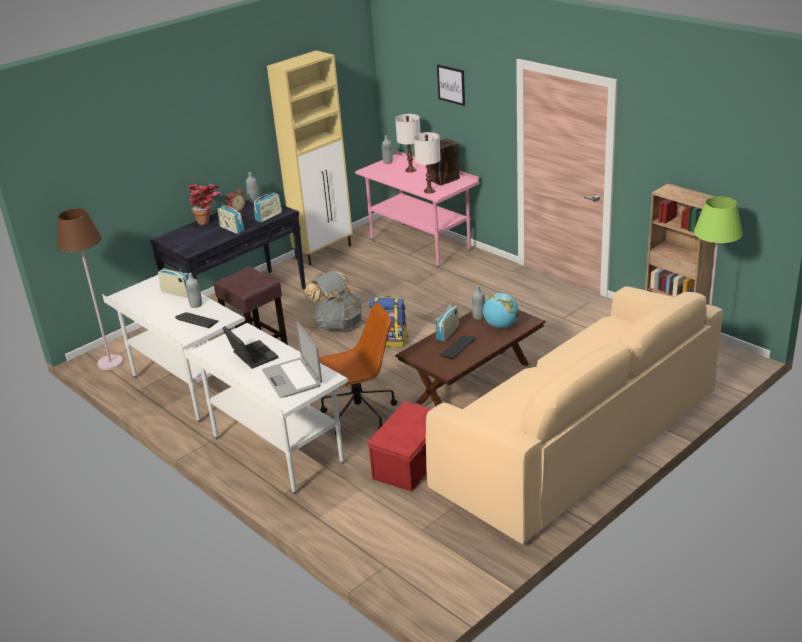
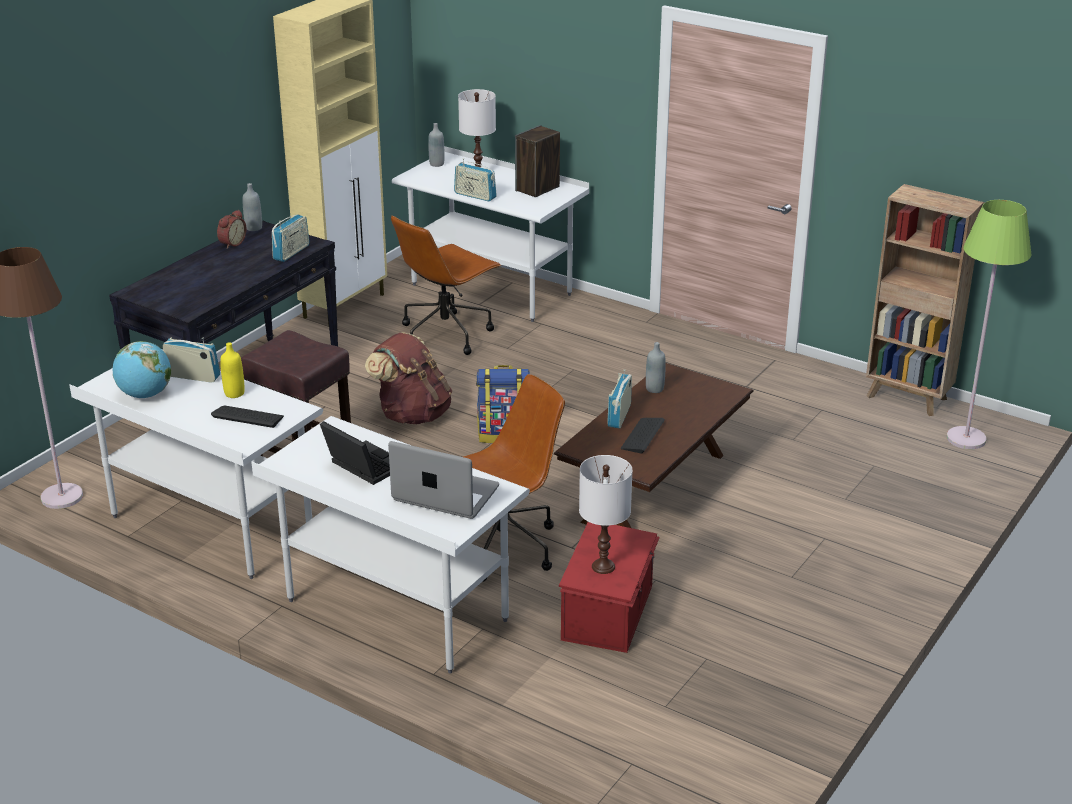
camera: 15 degrees left, 0 degrees up
(196, 305) = (234, 393): grey bottle -> yellow bottle
(208, 222) = (194, 265): potted plant -> none
(232, 229) = (240, 274): radio -> radio (475, 195)
(292, 378) = (445, 495): laptop -> laptop turned 150 degrees clockwise
(338, 324) = (412, 414): grey backpack -> brown backpack
(380, 273) = (446, 334): none -> brown office chair
(420, 245) = (491, 289): pink desk -> white desk
(429, 191) = (522, 206): white table lamp -> white table lamp (603, 566)
(451, 84) = (546, 45): picture -> none
(501, 326) = (692, 400): globe -> globe (145, 395)
(578, 441) = (837, 559): beige sofa -> none

